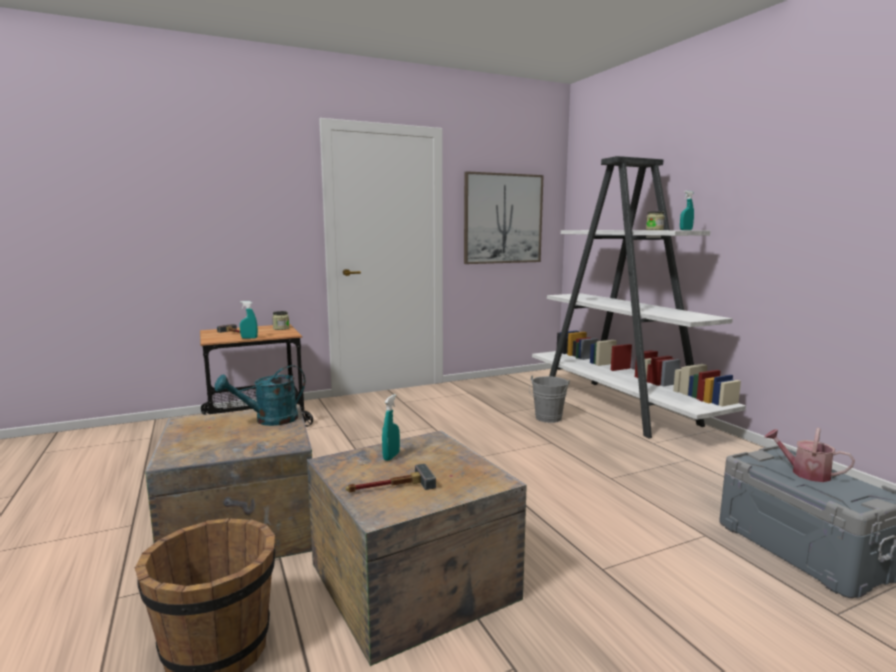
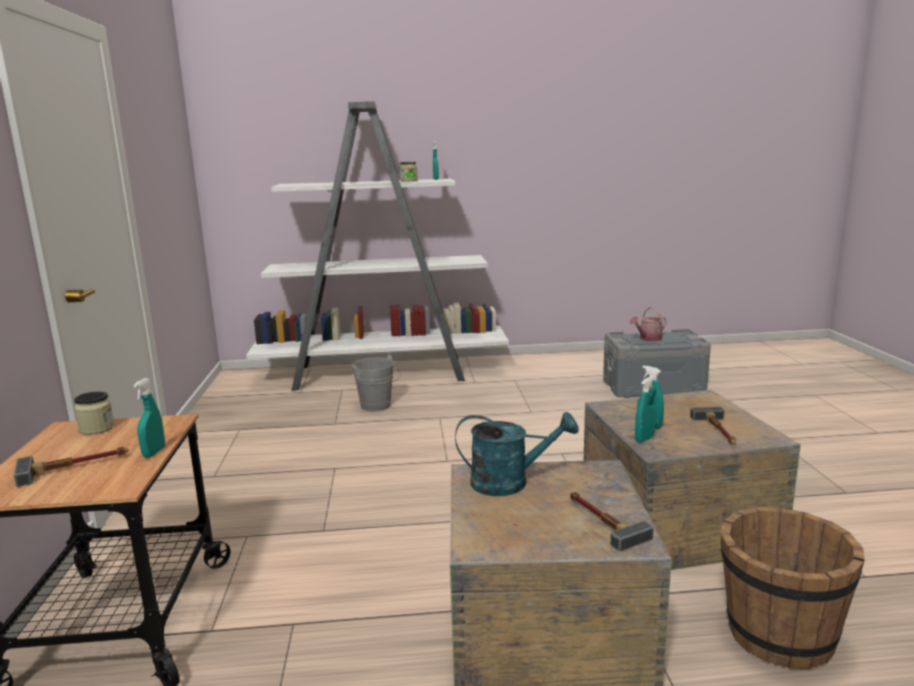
camera: 70 degrees left, 5 degrees up
(205, 448) = (601, 521): none -> hammer
(269, 420) = (510, 482): turquoise watering can -> turquoise watering can turned 75 degrees counterclockwise
(357, 455) = (644, 439): none -> turquoise spray bottle
(503, 219) = (165, 175): picture -> none

